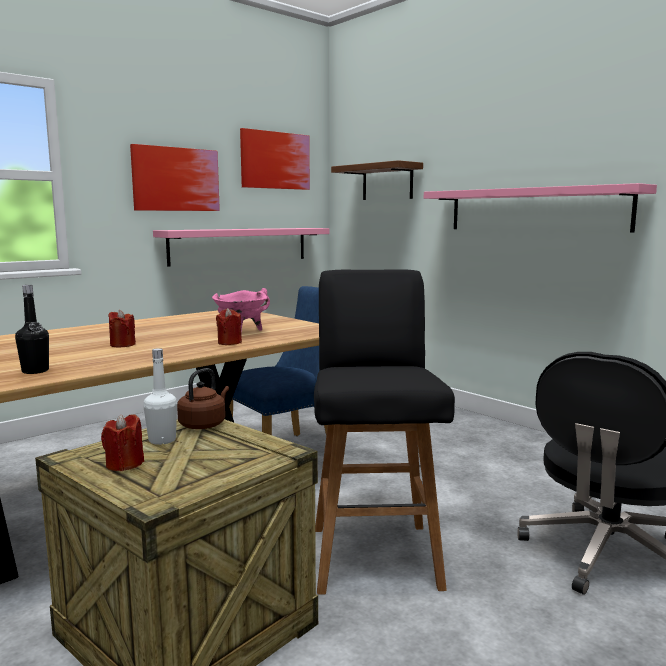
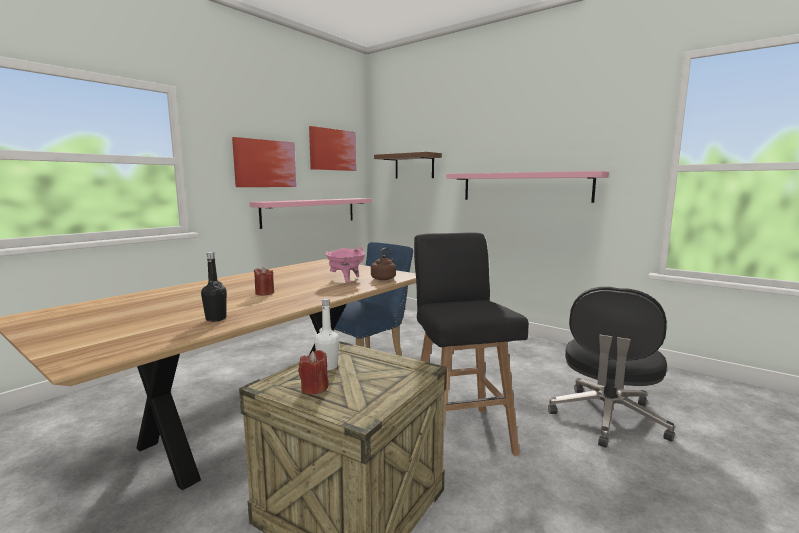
camera: 10 degrees left, 0 degrees up
(204, 424) = (350, 351): brown kettle -> brown kettle (384, 278)
(229, 342) = (344, 288): red candle -> none

